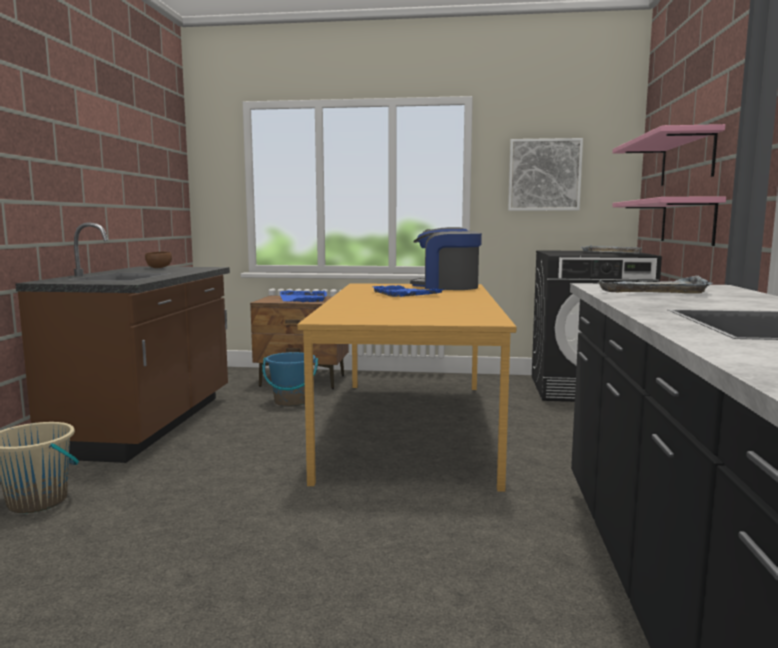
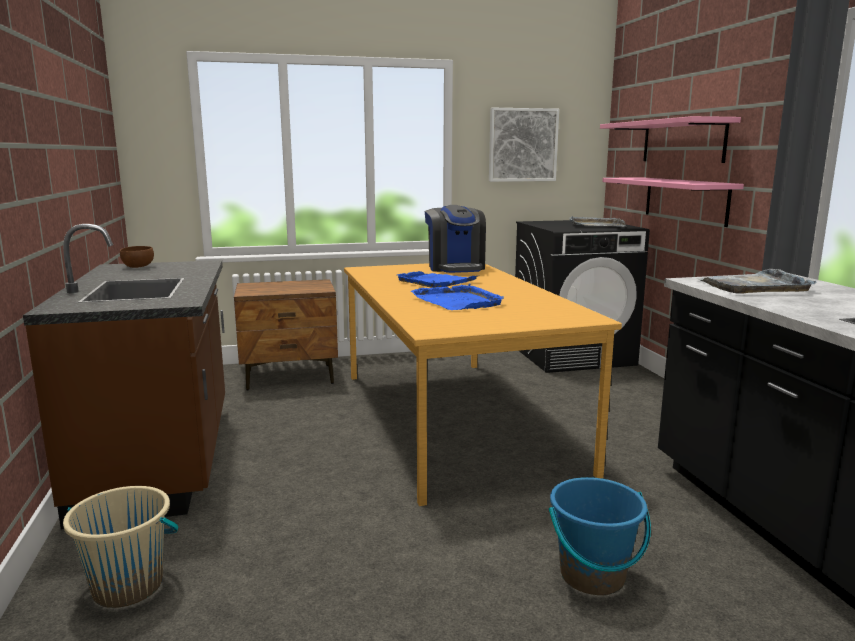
camera: 20 degrees left, 5 degrees up
(291, 402) = (303, 405): blue bucket -> blue bucket (592, 576)
(303, 299) = (287, 286): blue tray -> blue tray (458, 301)
(446, 287) = (455, 268): coffee machine -> coffee machine turned 105 degrees counterclockwise

